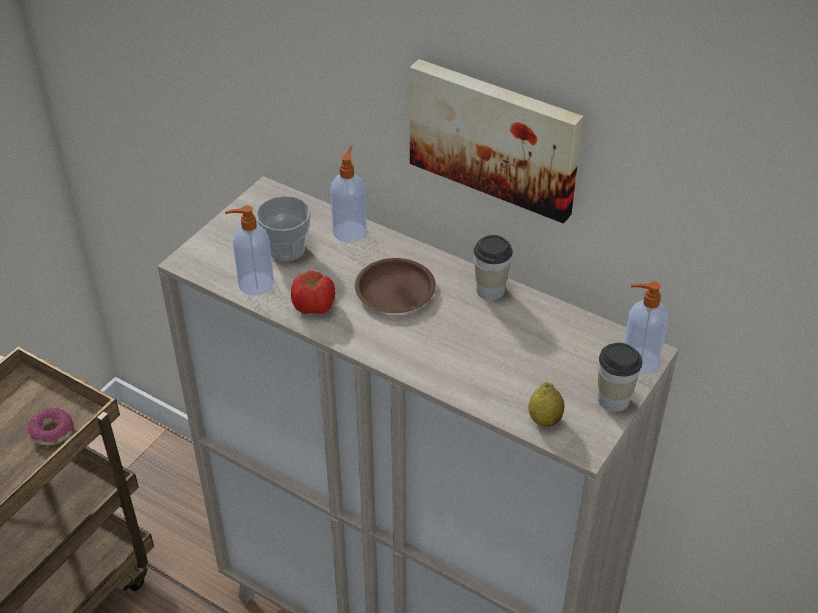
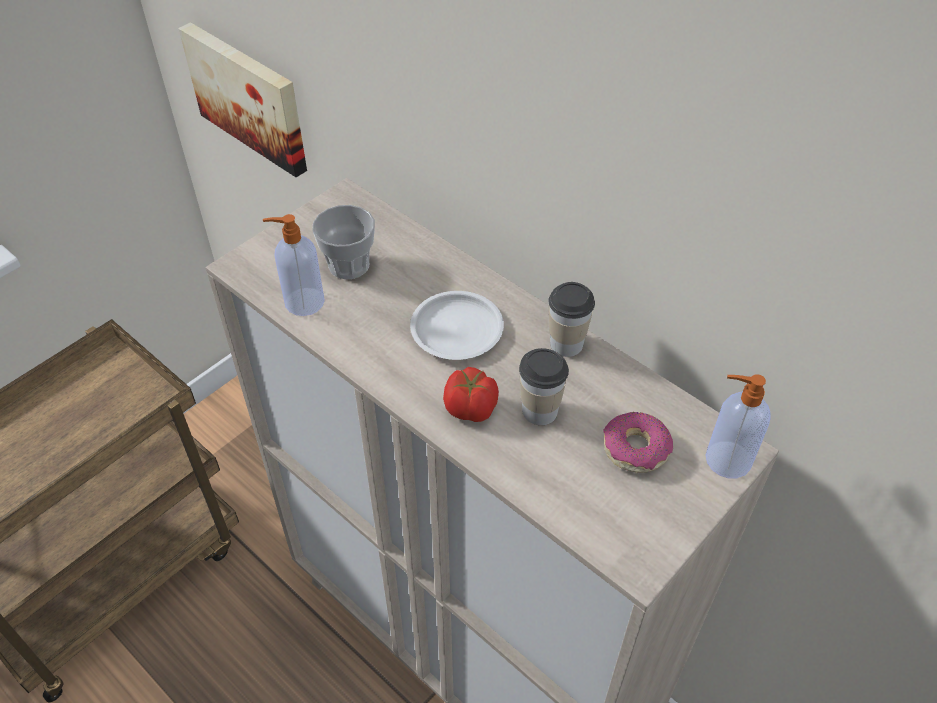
camera: 10 degrees right, 5 degrees up
(52, 432) = (125, 412): donut -> donut (635, 449)
(314, 306) = (361, 338): tomato -> tomato (471, 409)
(350, 231) = (423, 252): soap dispenser -> none
(396, 291) = (457, 330): brown plate -> white plate
(495, 136) = (589, 165): picture -> picture (249, 96)
(544, 420) = (596, 522): lemon -> none
(613, 400) = (686, 507): cup -> cup (539, 411)

